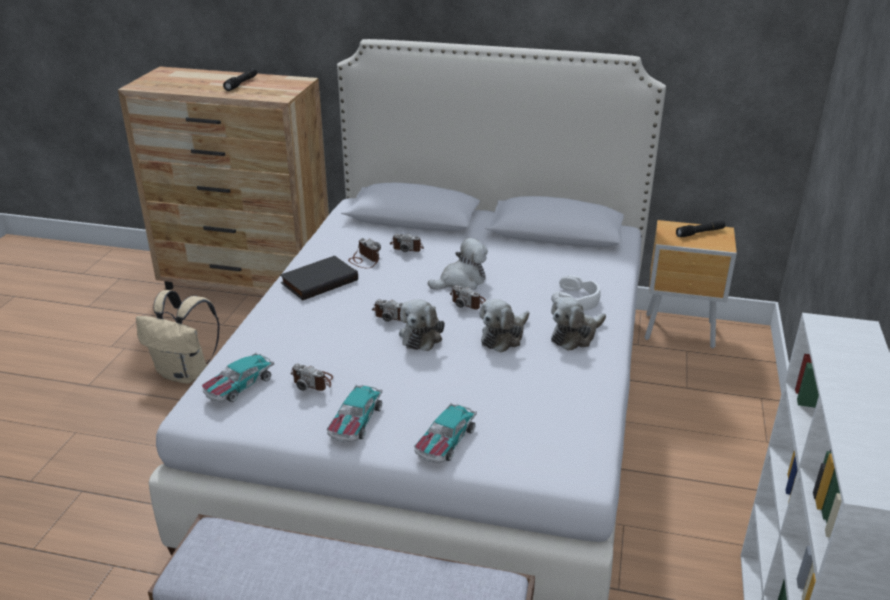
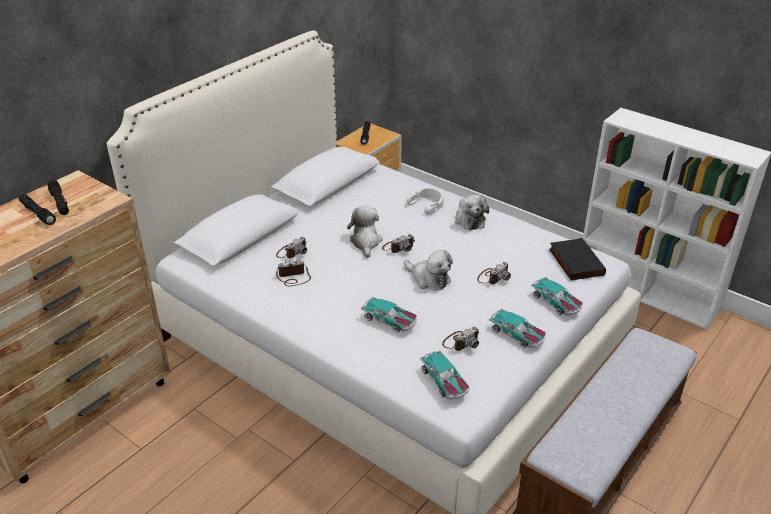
camera: 65 degrees left, 5 degrees up
(186, 373) = (206, 492): beige backpack -> none
(262, 85) = (59, 202): none -> black flashlight
(319, 281) = (309, 309): black book -> black book (574, 262)
(326, 328) = (390, 320): none -> toy car
(392, 314) = (391, 285): camera -> camera (493, 277)
(504, 336) = (452, 246): plush toy -> none

